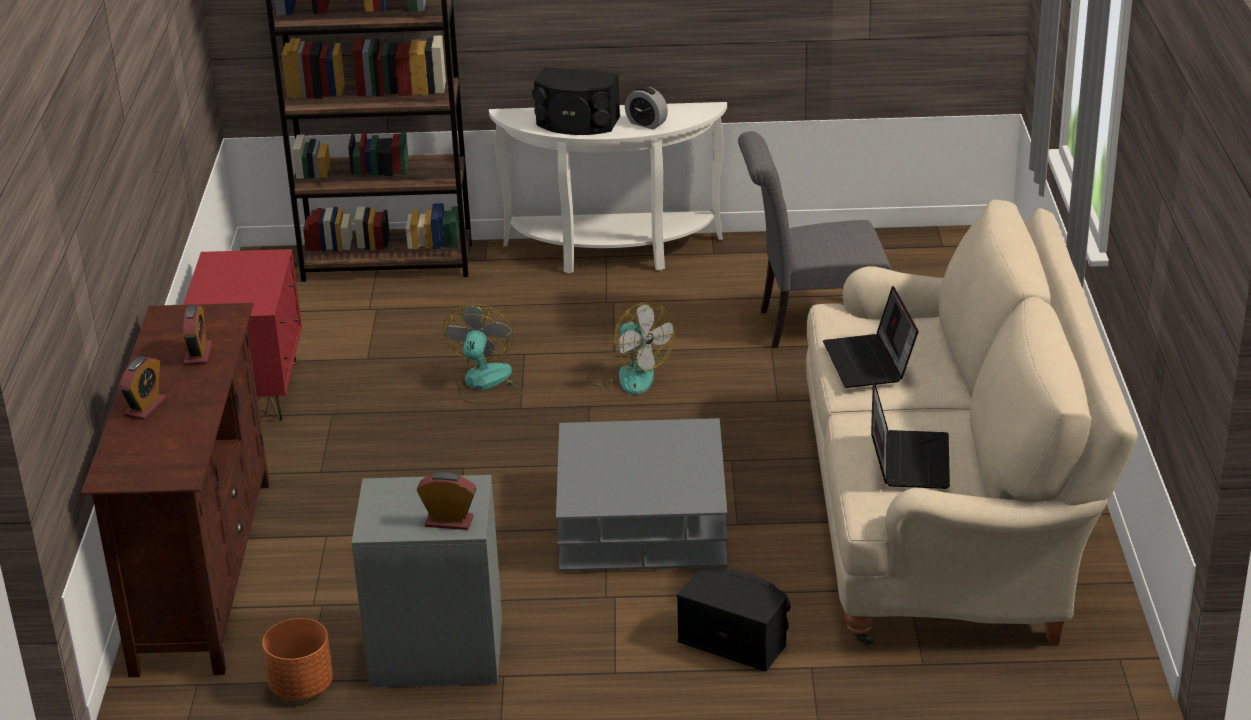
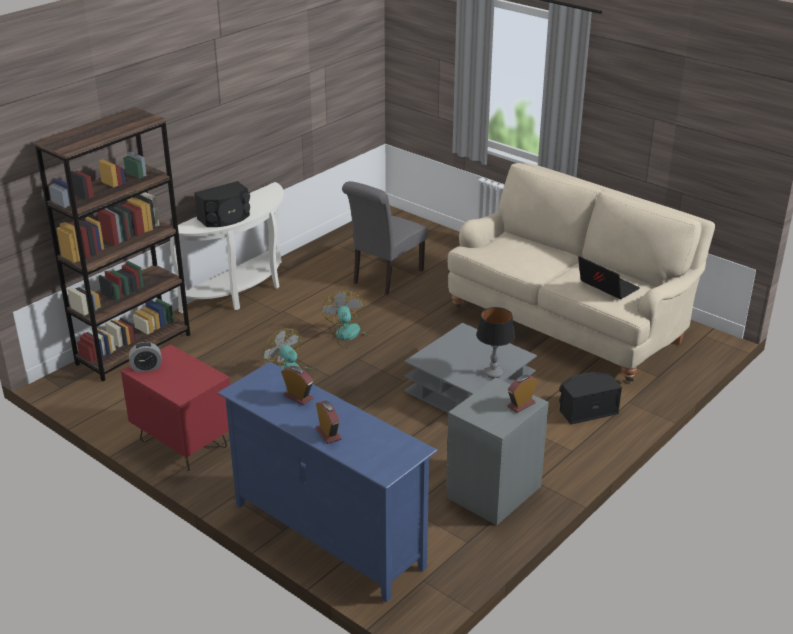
camera: 50 degrees left, 0 degrees up
(202, 574) = (327, 535): brown tv stand -> blue tv stand
(301, 686) = (468, 546): orange planter -> none
(625, 501) = (493, 374): none -> table lamp
(628, 374) = (349, 336): fan -> fan turned 105 degrees counterclockwise
(646, 123) = (259, 205): alarm clock -> alarm clock (146, 368)
(870, 362) = (521, 260): laptop -> none

